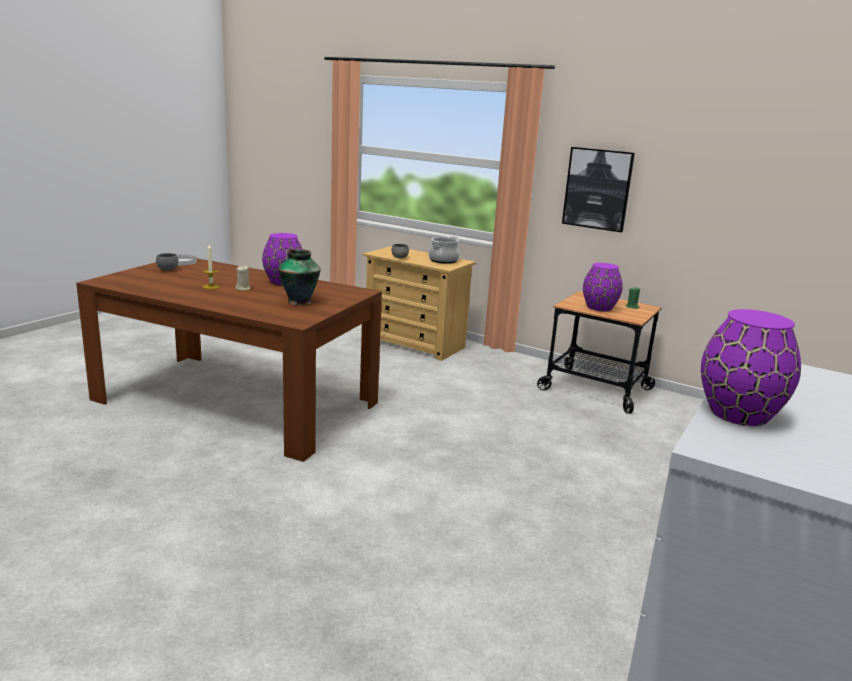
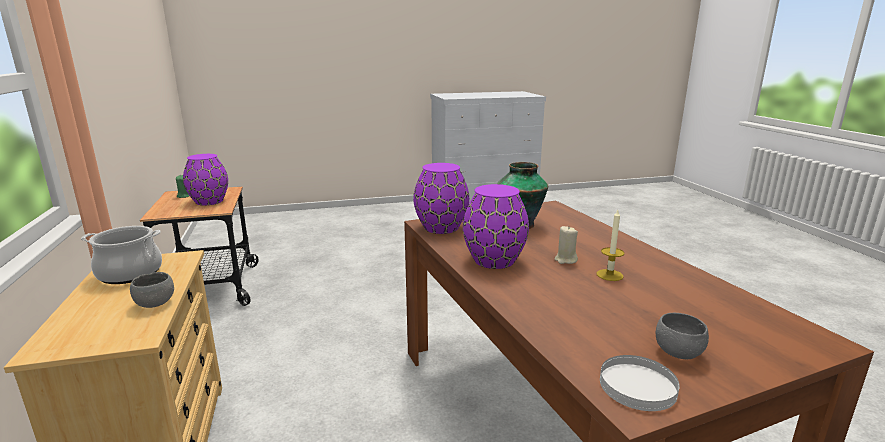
camera: 135 degrees left, 0 degrees up
(597, 189) = (94, 89): picture -> none
(740, 414) = (504, 96): purple vase -> purple vase (440, 227)

